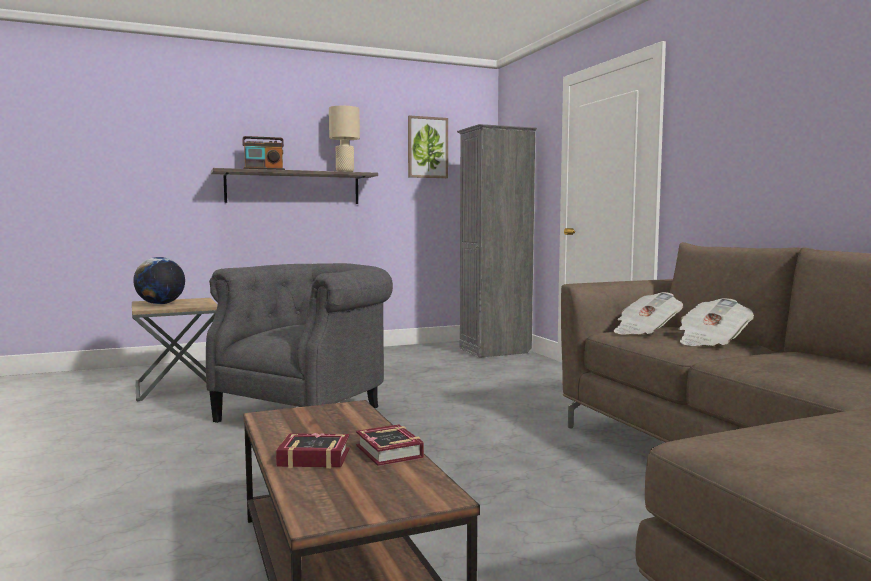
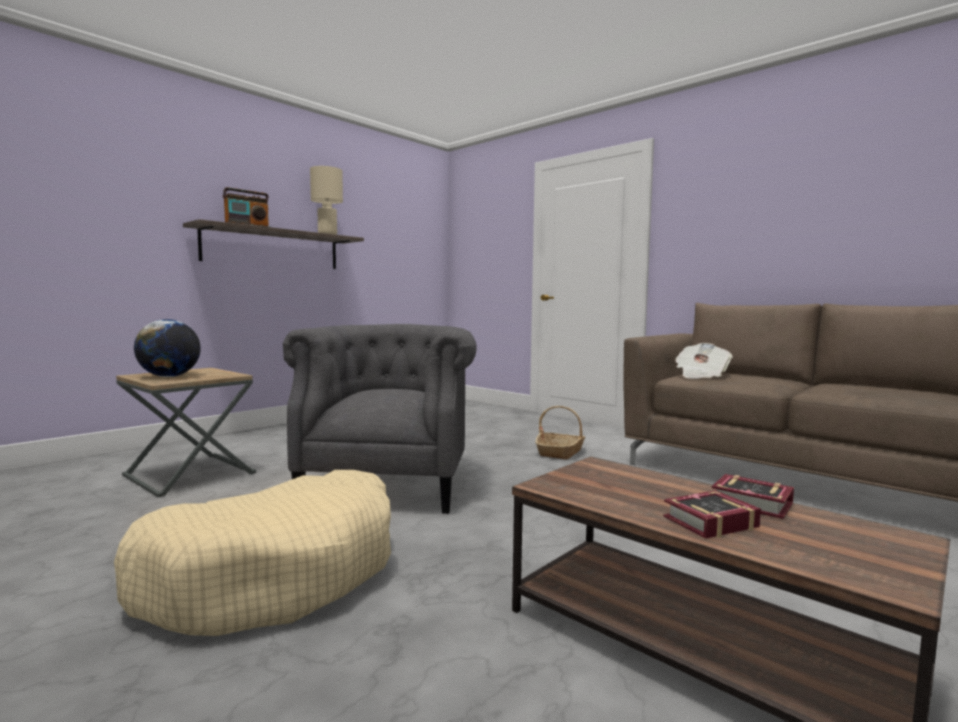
camera: 25 degrees left, 0 degrees up
(136, 464) = (276, 574): none -> beige dog bed
(427, 147) = (394, 218): picture -> none
(494, 351) = (466, 407): grey cabinet -> none
(513, 406) = (560, 452): none -> basket
(710, 342) = (767, 380): newspaper -> none

